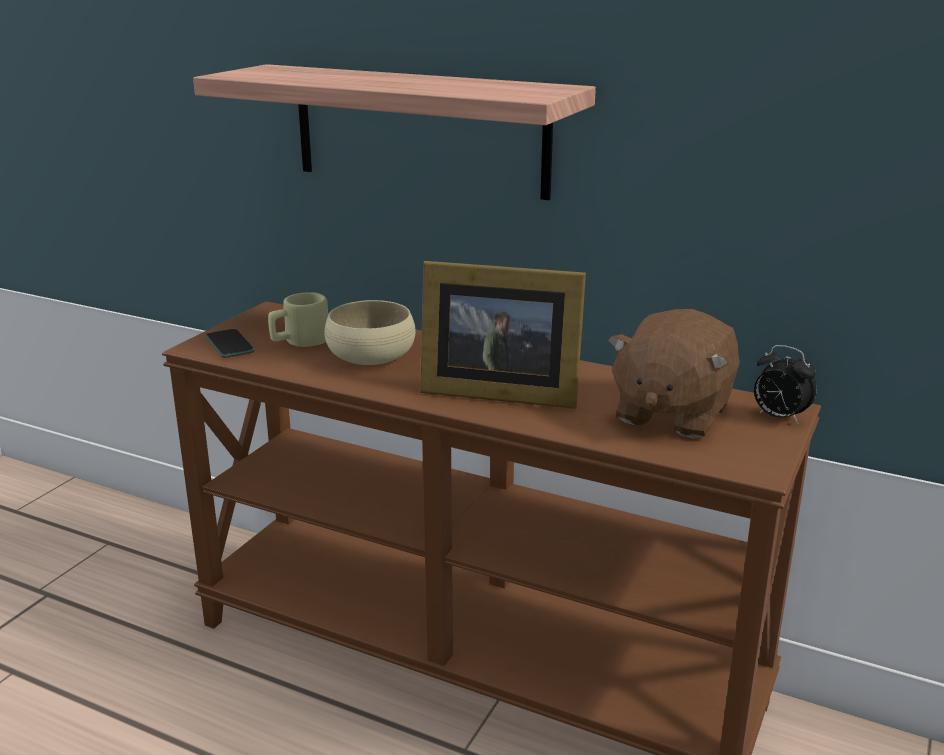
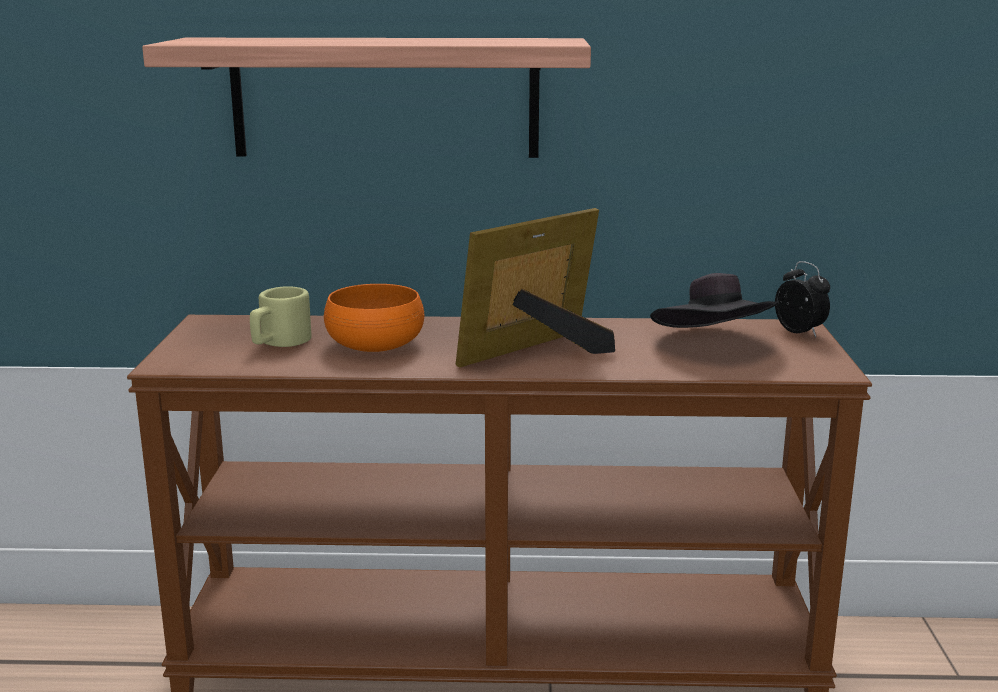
camera: 25 degrees left, 5 degrees down
(229, 345) = (202, 357): phone -> none
(371, 356) = (375, 343): beige bowl -> orange bowl
(496, 391) = (538, 352): picture frame -> picture frame turned 150 degrees clockwise
(671, 413) = (713, 344): brown plush toy -> black hat
(778, 417) = (801, 333): alarm clock -> alarm clock turned 135 degrees counterclockwise

